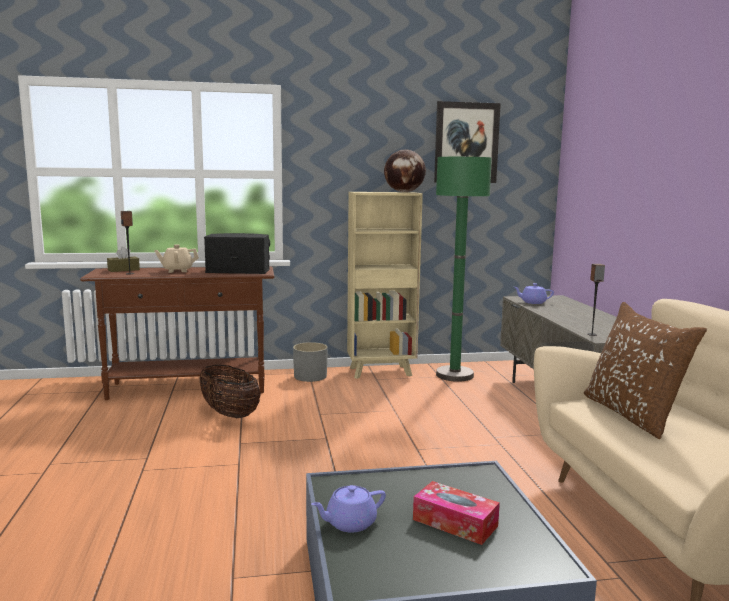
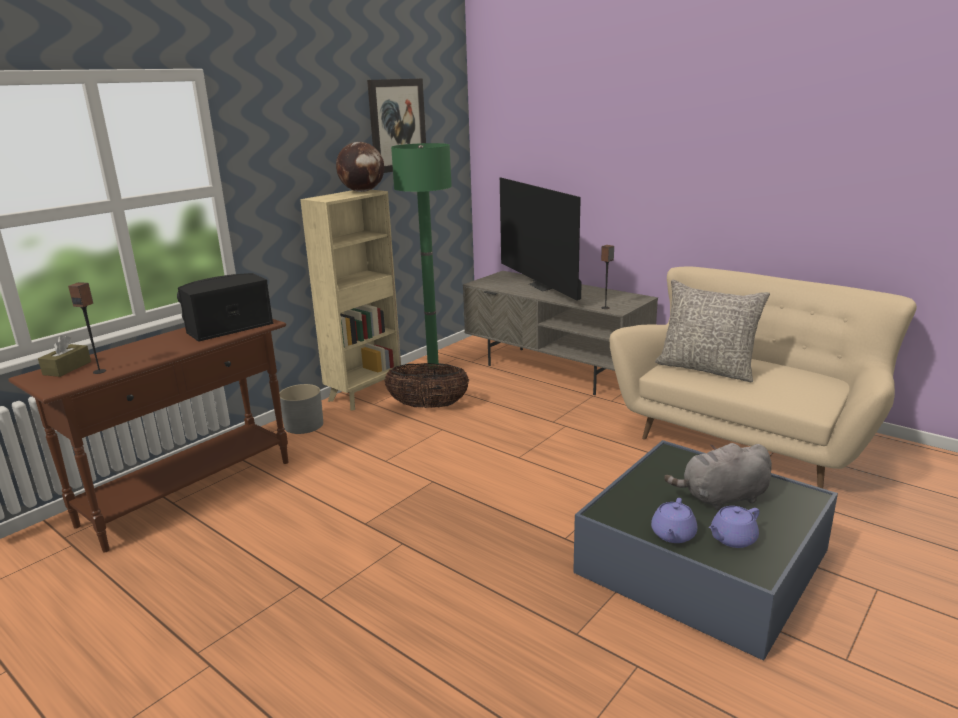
camera: 40 degrees left, 10 degrees up
(177, 271) = (151, 348): beige teapot -> none
(230, 414) = (296, 500): basket -> basket (428, 406)
(455, 523) = (721, 498): tissue box -> grey plush toy
(532, 302) = (499, 285): purple teapot -> purple teapot (732, 539)
(572, 310) = (544, 286): none -> television
(633, 415) = (706, 369): brown pillow -> grey pillow

